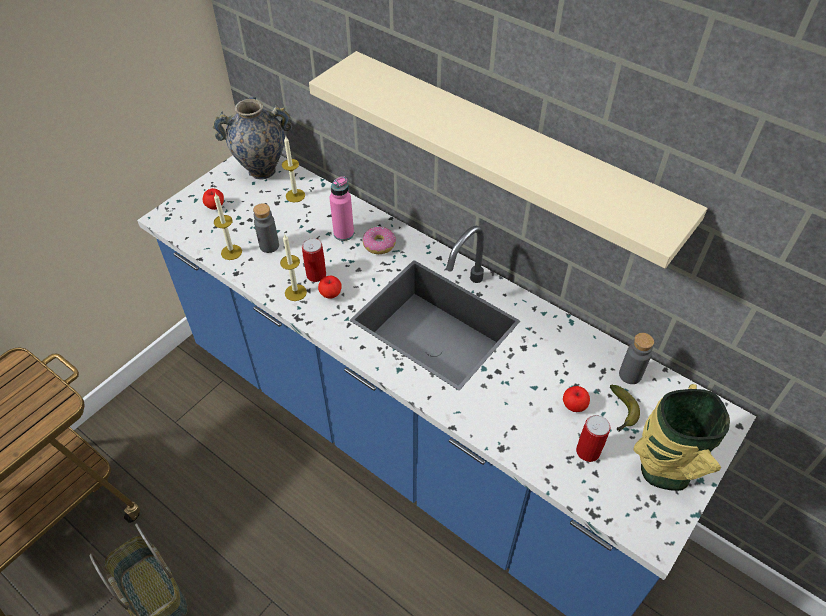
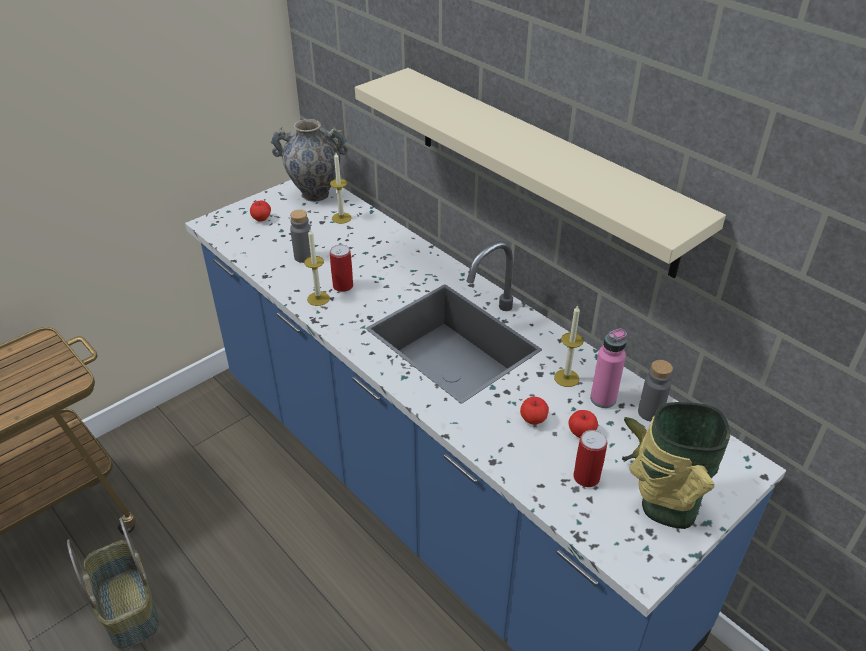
camera: 10 degrees right, 10 degrees down
(231, 252) = (266, 258): candle -> candle (566, 378)
(331, 294) = (353, 304): apple -> apple (533, 420)
(343, 234) = (380, 254): pink bottle -> pink bottle (603, 399)
(379, 245) = (413, 267): donut -> none

